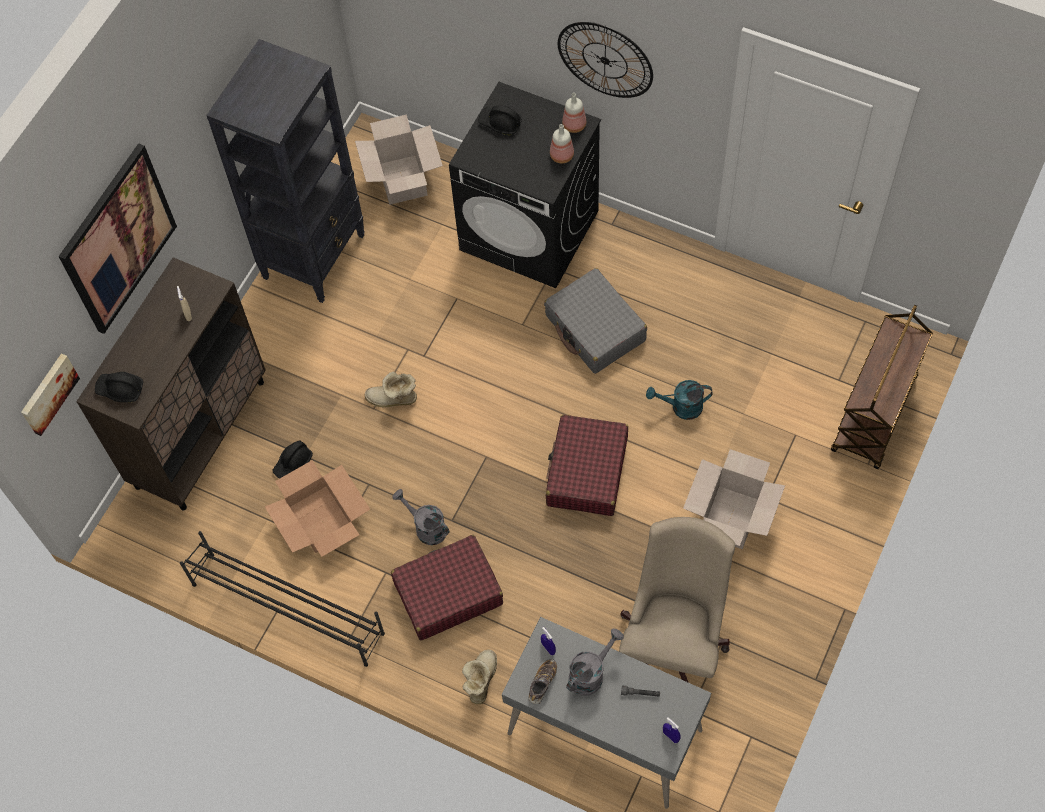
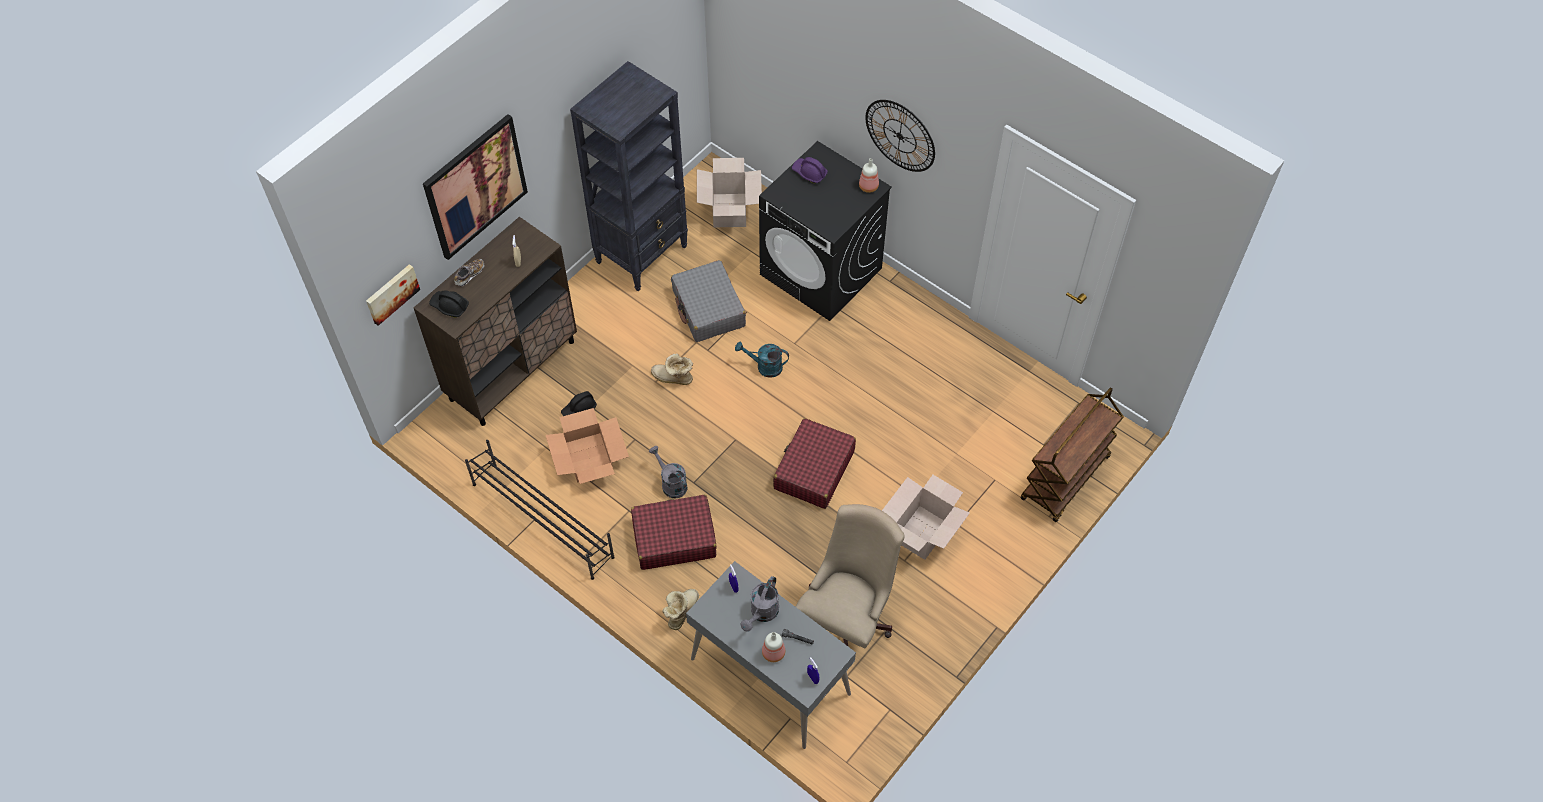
camera: 10 degrees right, 5 degrees down
(500, 123) = (809, 173): black hard hat -> purple hard hat
(542, 683) = (721, 612): shoe -> shoe (469, 275)
(561, 155) = (851, 207): bottle -> bottle (773, 652)
(590, 673) = (762, 614): grey watering can -> grey watering can turned 150 degrees clockwise
(595, 329) = (853, 360): grey suitcase -> grey suitcase (708, 309)
(681, 407) = (906, 437): turquoise watering can -> turquoise watering can (764, 367)

